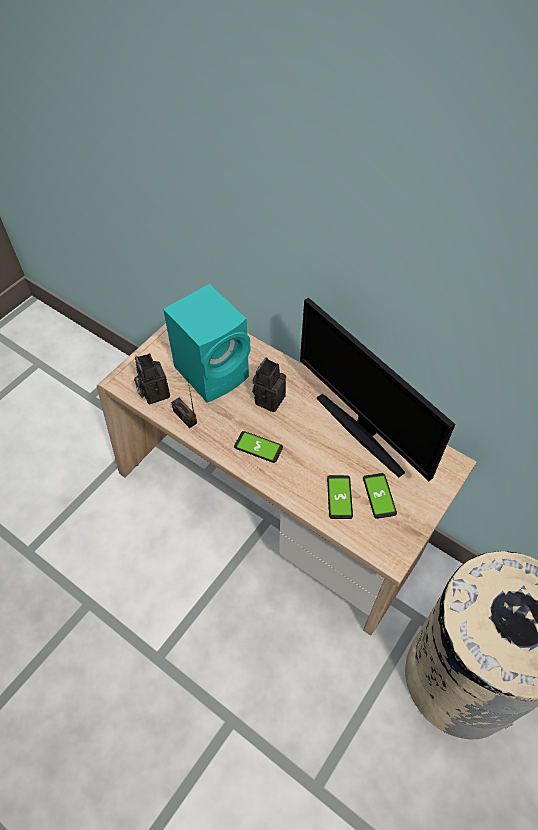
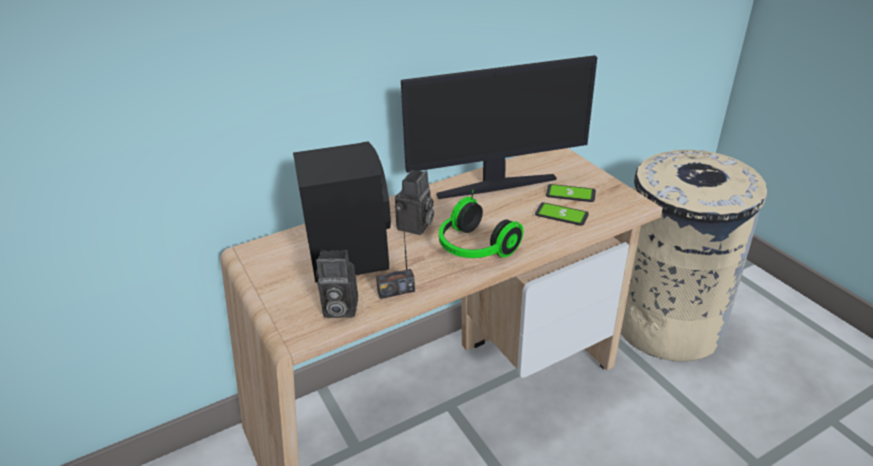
camera: 65 degrees left, 20 degrees down
(214, 371) = (348, 254): turquoise speaker -> black speaker
(258, 447) = (474, 248): phone -> headphones
(268, 398) = (415, 226): camera -> camera turned 120 degrees counterclockwise

